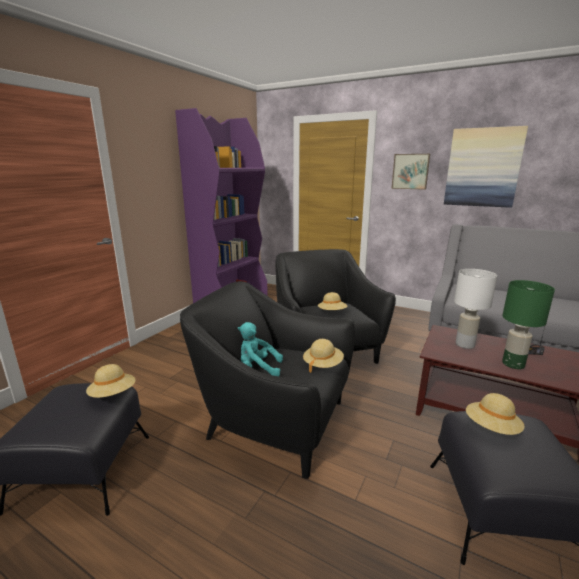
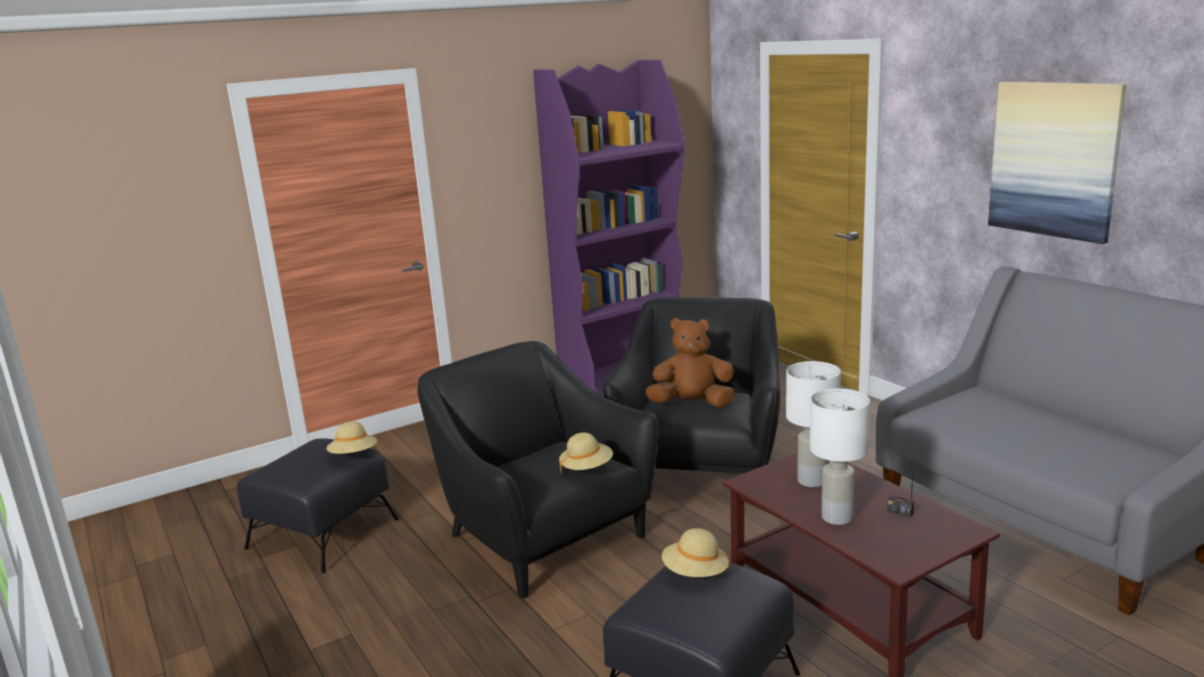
camera: 30 degrees right, 0 degrees up
(257, 369) = (508, 459): turquoise plush toy -> none
(332, 312) = (692, 404): beige hat -> brown plush toy
(410, 171) = (936, 156): picture -> none
(513, 364) = (837, 518): green table lamp -> white table lamp

